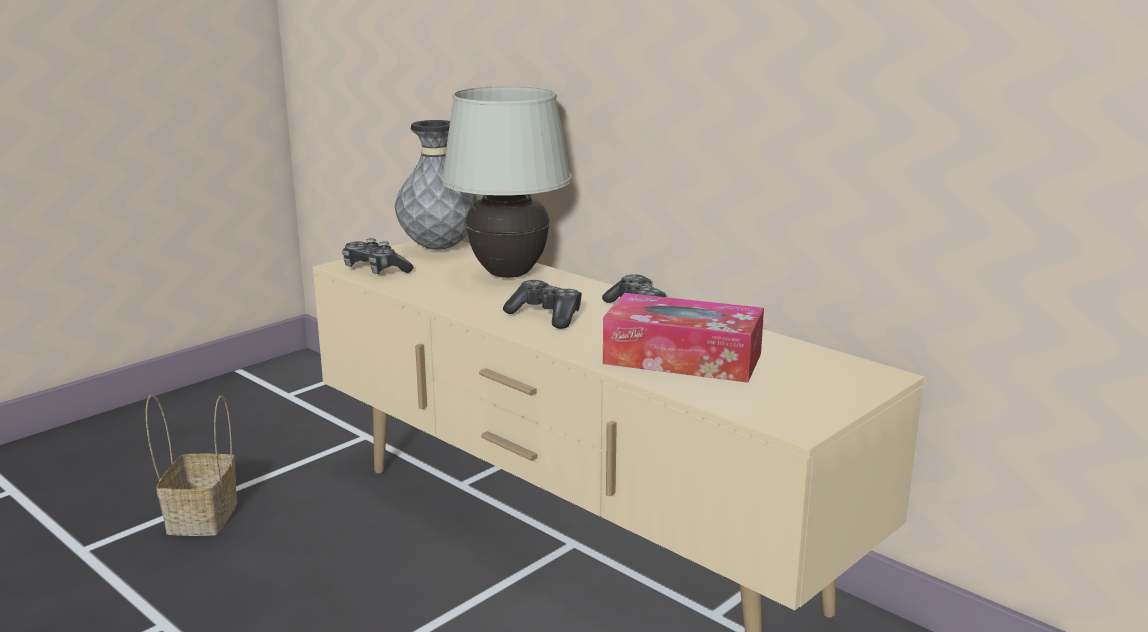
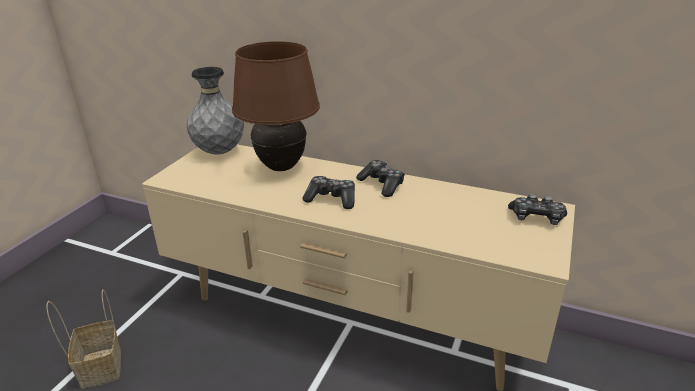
camera: 20 degrees left, 10 degrees up
(375, 270) = (189, 179): game controller -> game controller (536, 218)
(509, 274) = (282, 167): white table lamp -> brown table lamp
(682, 358) = (440, 219): tissue box -> none

